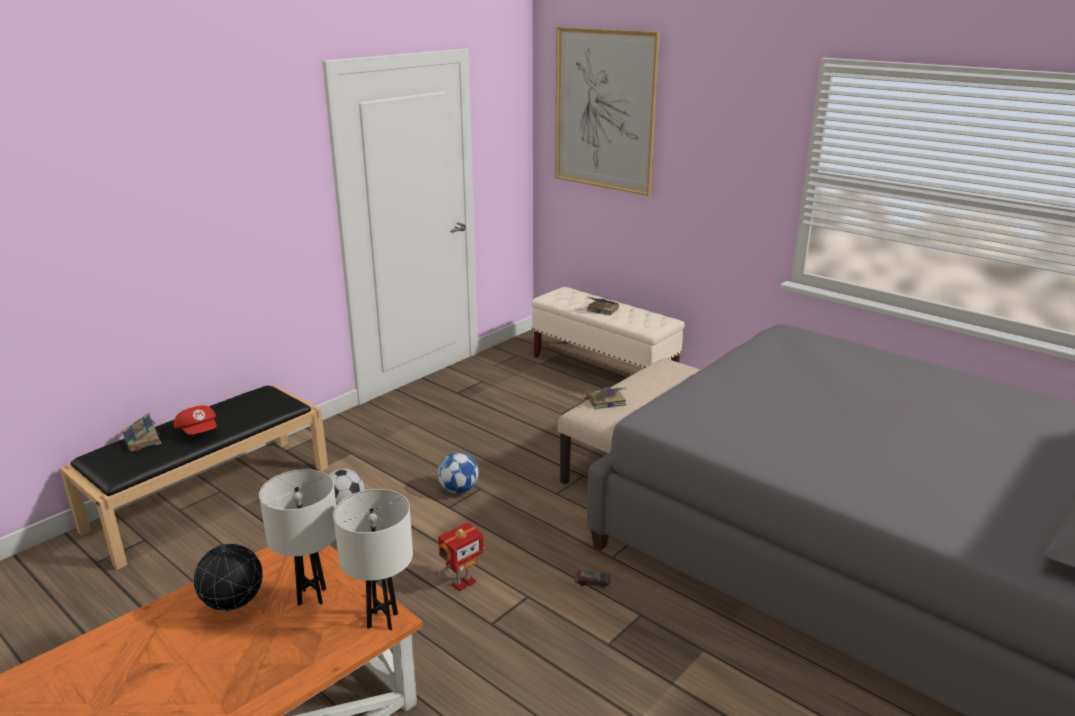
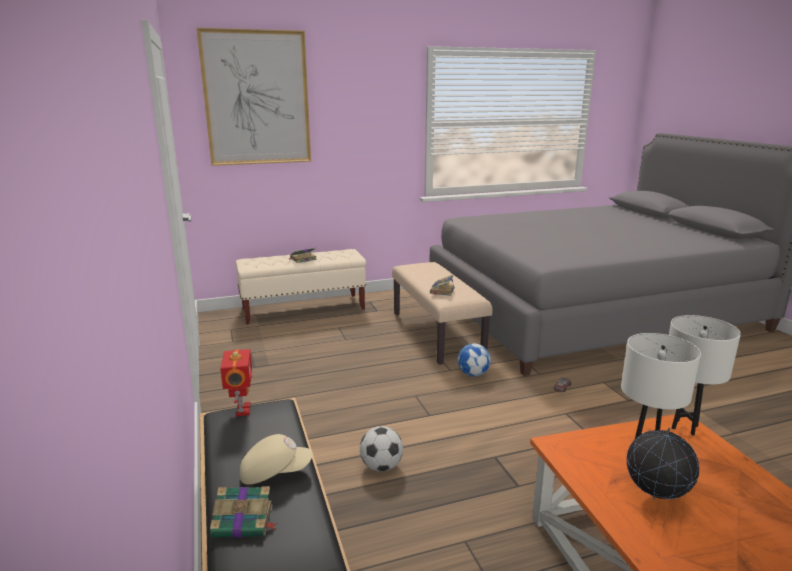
camera: 60 degrees left, 5 degrees down
(199, 432) = (275, 472): red cap -> beige cap
(459, 489) = (408, 404): football -> football (473, 374)
(463, 582) = (535, 434): toy robot -> toy robot (241, 410)

